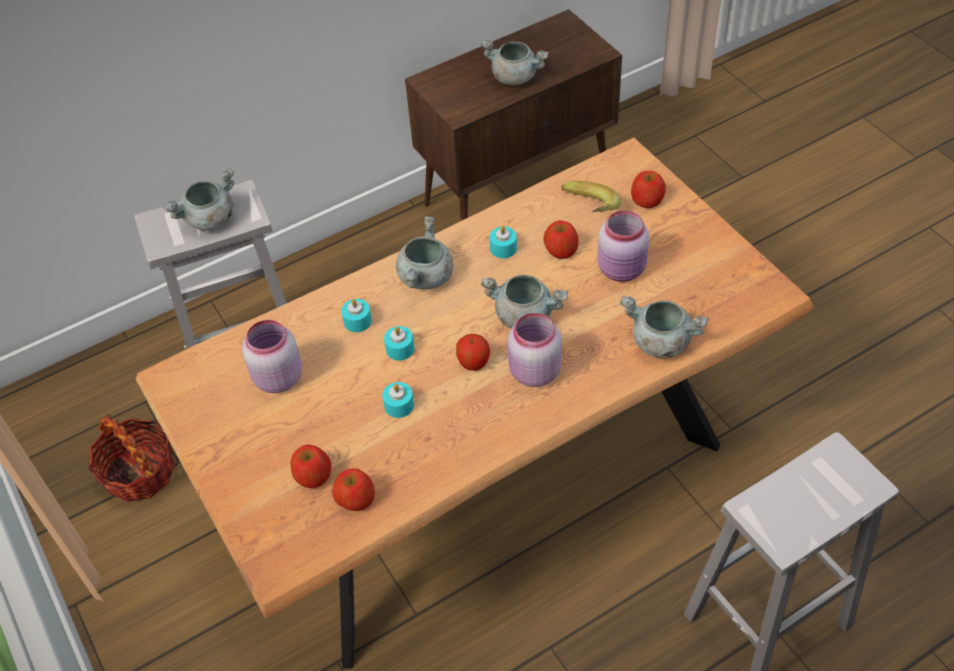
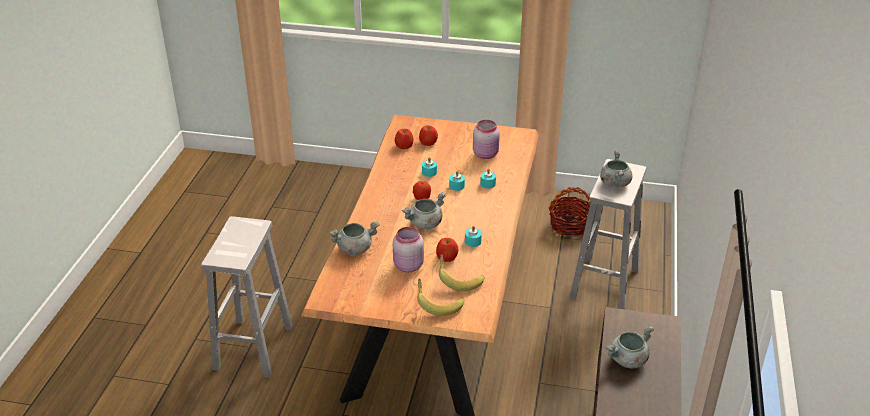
camera: 130 degrees right, 15 degrees down
(426, 278) = (486, 212): grey cooking pot -> none
(533, 372) = (394, 209): pink jar -> none
(647, 199) = (438, 304): apple -> banana

